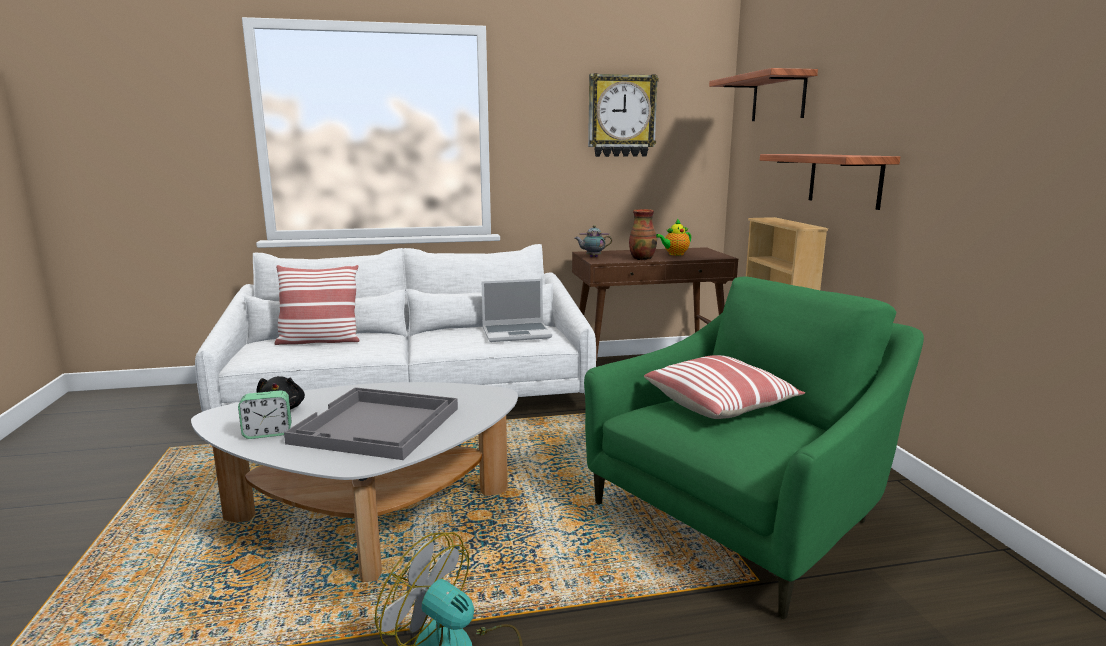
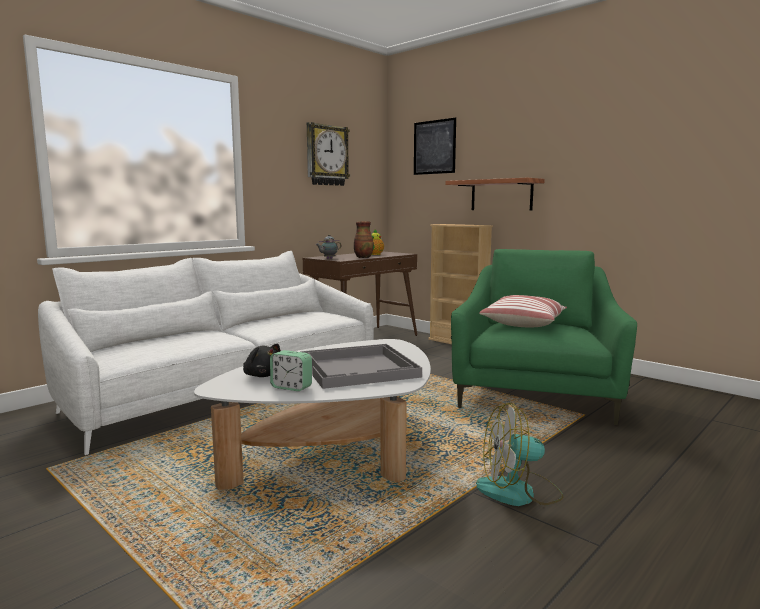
camera: 35 degrees left, 5 degrees down
(267, 433) = (291, 387): alarm clock -> alarm clock turned 75 degrees clockwise
(319, 341) = (159, 342): pillow -> none
(517, 333) = (312, 316): laptop -> none
(778, 98) = (434, 147): shelf -> picture

